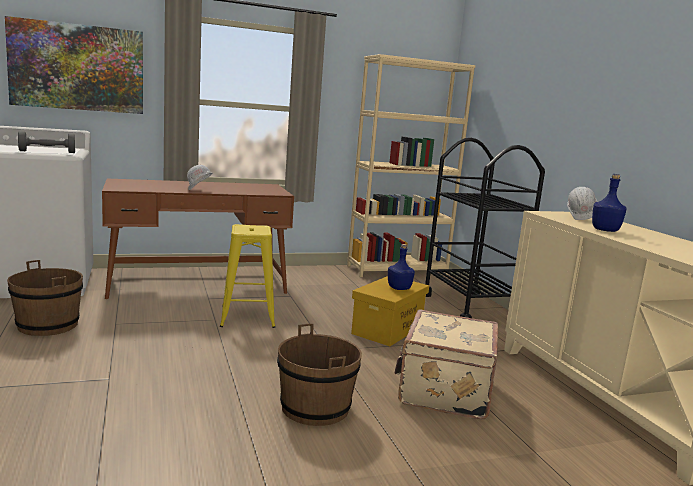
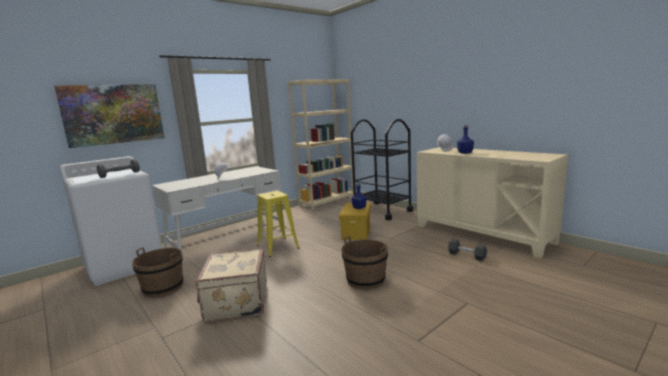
camera: 20 degrees left, 0 degrees up
(197, 284) = (227, 238): brown desk -> white desk
(443, 391) = (413, 253): beige suitcase -> beige suitcase (236, 303)
(537, 428) = (466, 255): none -> black dumbbell

